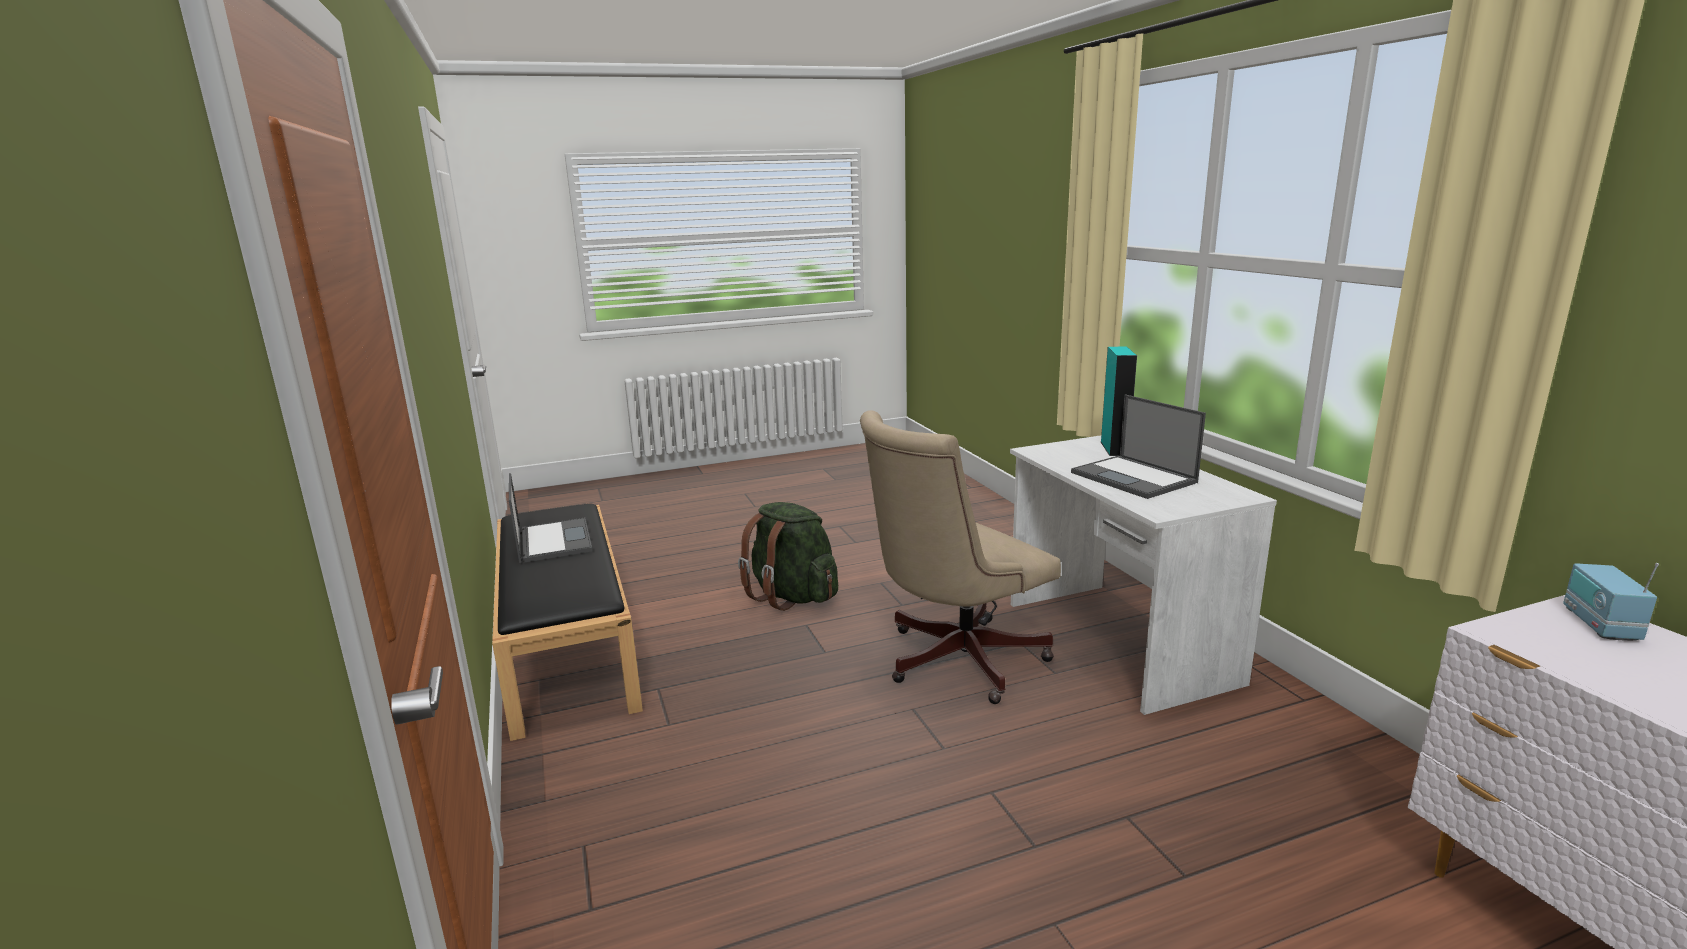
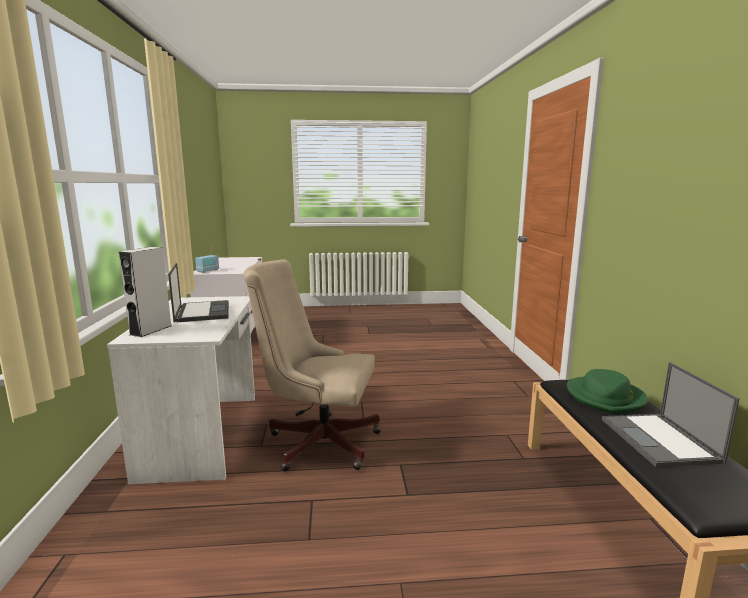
camera: 165 degrees left, 5 degrees down
(557, 578) = (606, 397): none -> green hat
(792, 596) = (412, 538): green backpack -> none
(954, 661) = (317, 441): beige office chair -> beige office chair turned 150 degrees counterclockwise
(1114, 448) = (151, 330): turquoise speaker -> grey speaker

